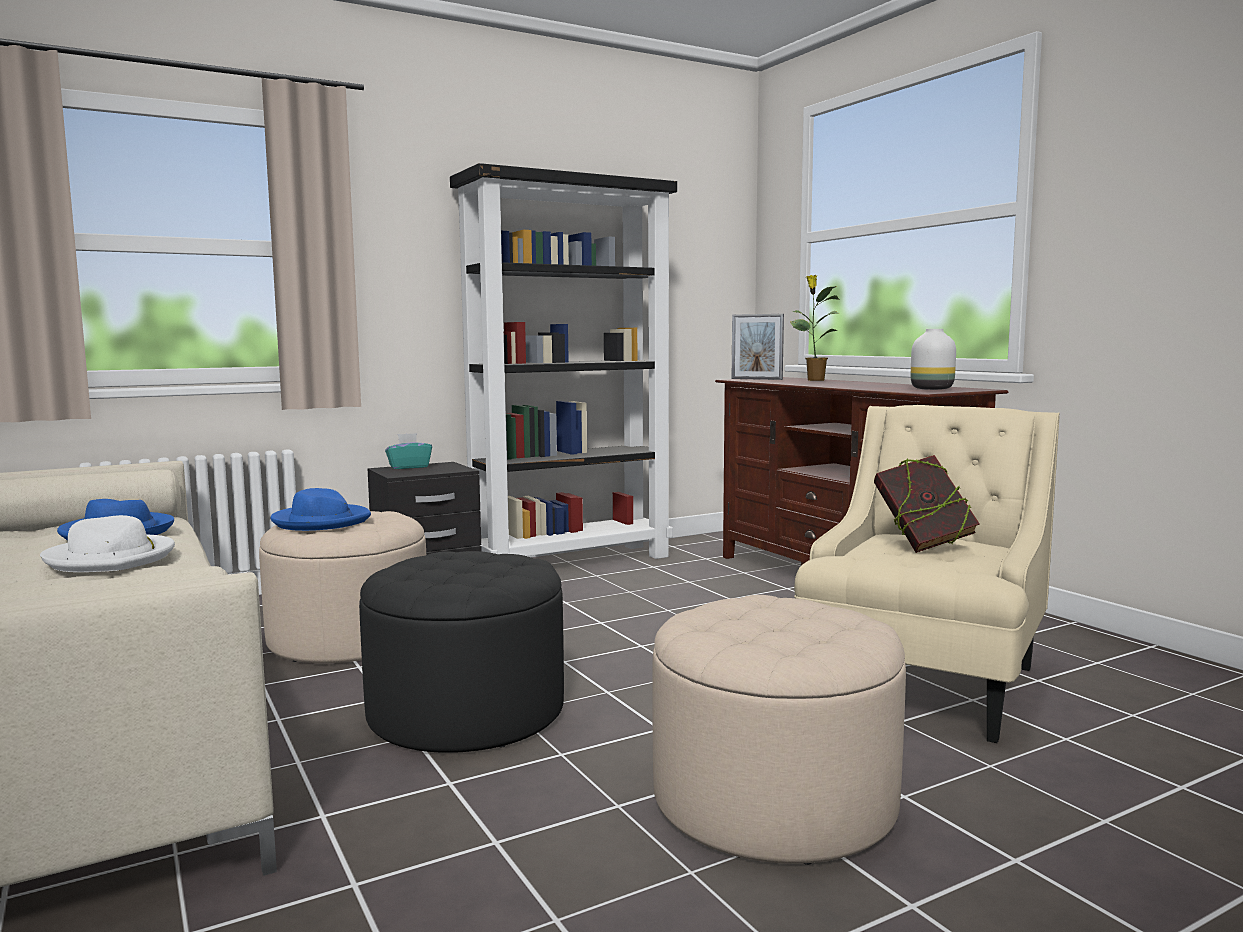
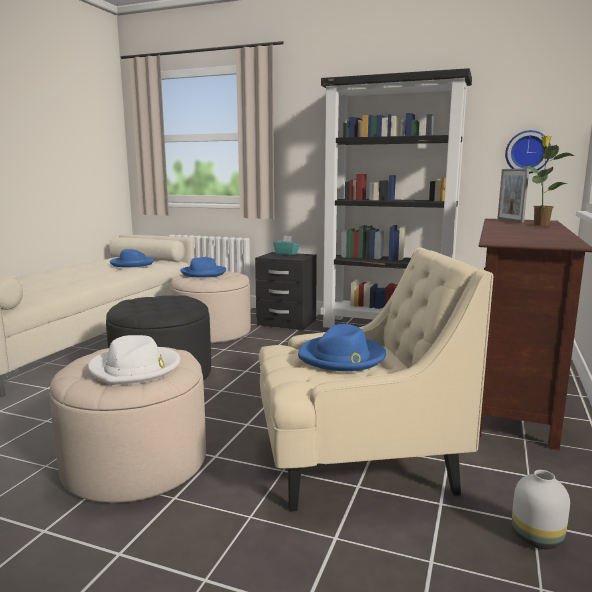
camera: 50 degrees right, 5 degrees up
(111, 559) = (95, 272): white hat -> white hat (136, 369)
(701, 295) = (527, 152): none -> wall clock
(923, 545) = (342, 357): book -> blue hat
(932, 389) = (529, 240): white vase -> white vase (535, 538)

